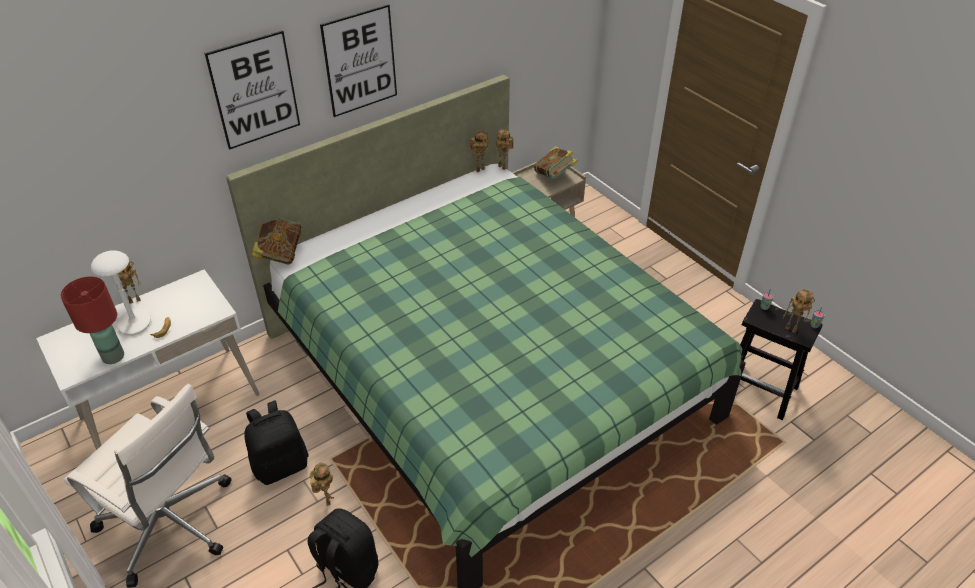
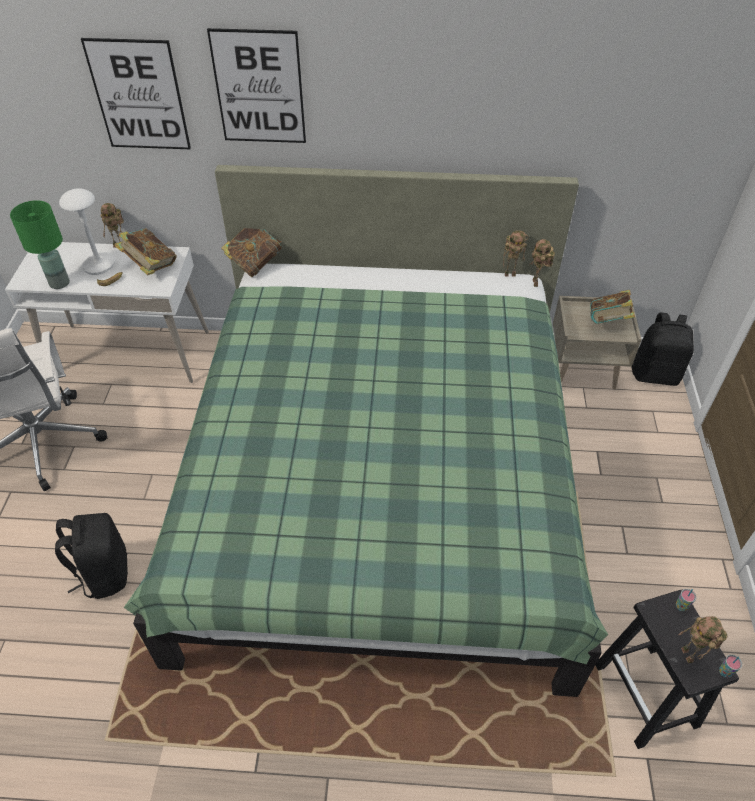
camera: 40 degrees right, 5 degrees up
(113, 356) = (60, 283): red table lamp -> green table lamp
(187, 300) = (150, 266): none -> book
(281, 465) = (150, 450): black backpack -> black backpack (655, 374)
(326, 500) = (150, 502): toy robot -> none
(360, 61) = (387, 97): picture -> picture (139, 95)

